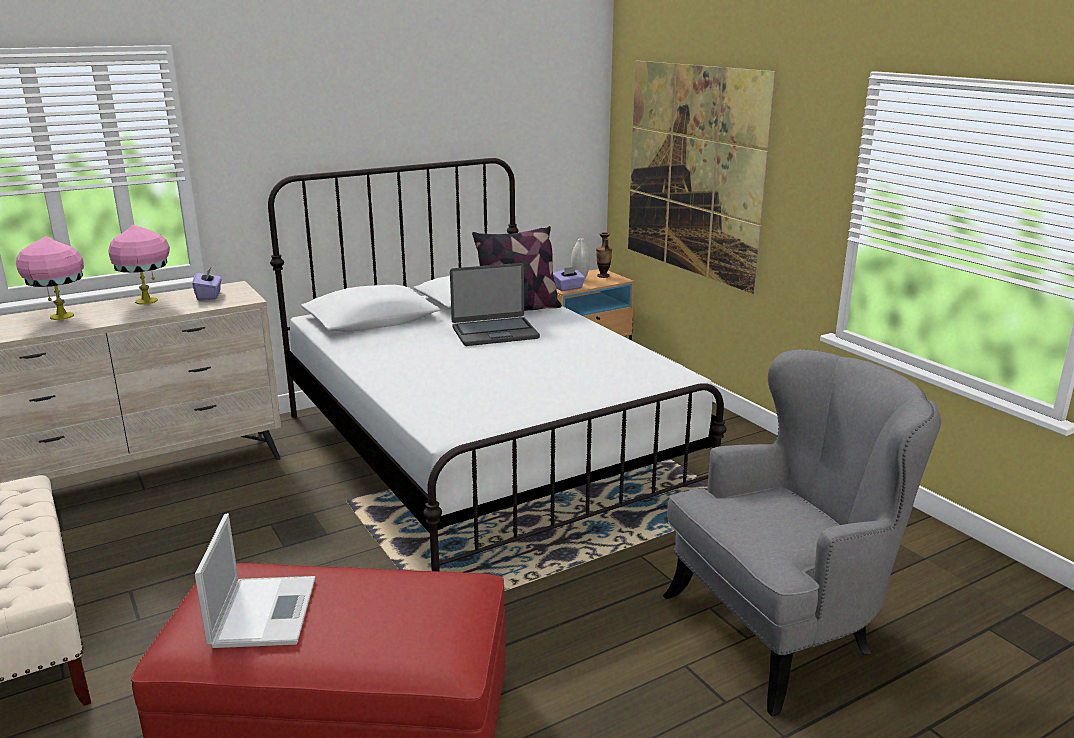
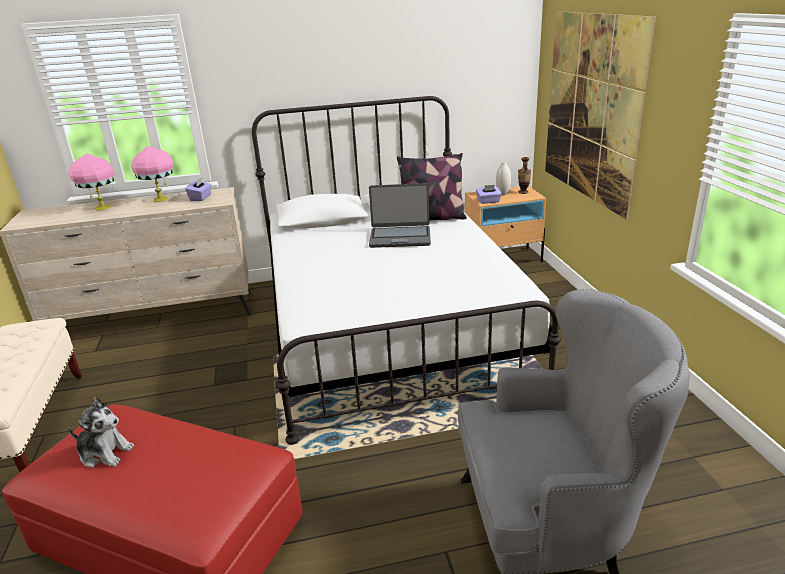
camera: 20 degrees right, 5 degrees up
(264, 610) = (105, 453): laptop -> plush toy

